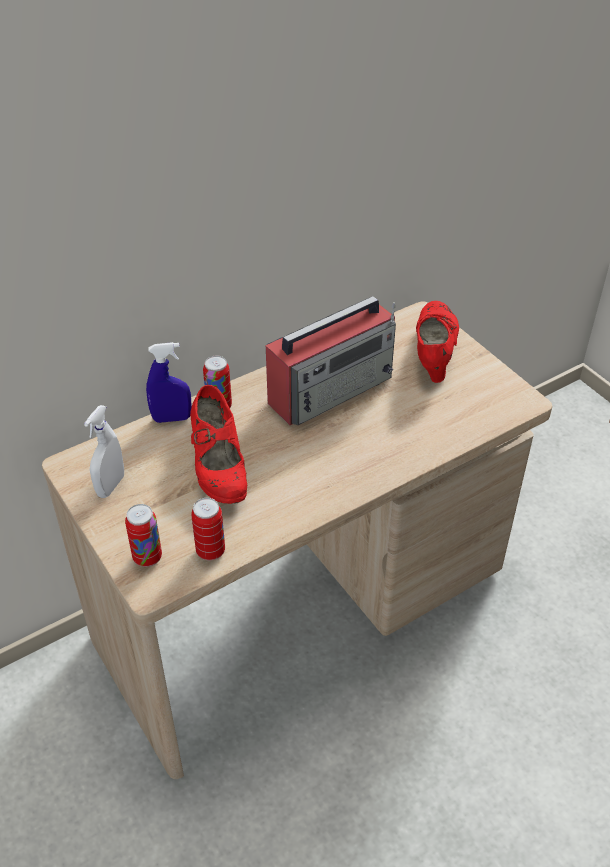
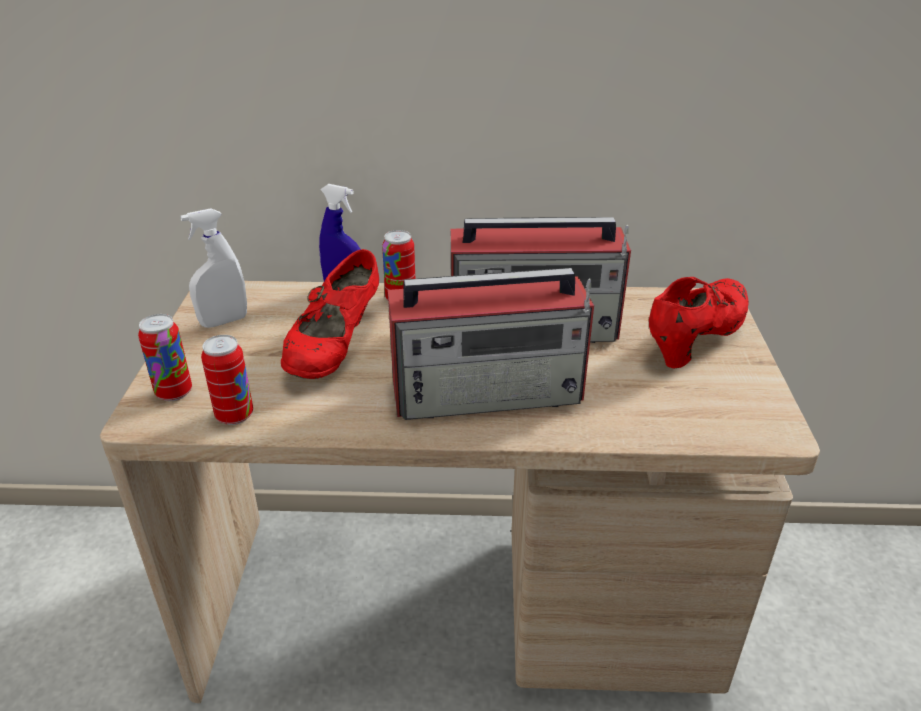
camera: 35 degrees right, 10 degrees down
(351, 452) = (490, 392): none -> radio

